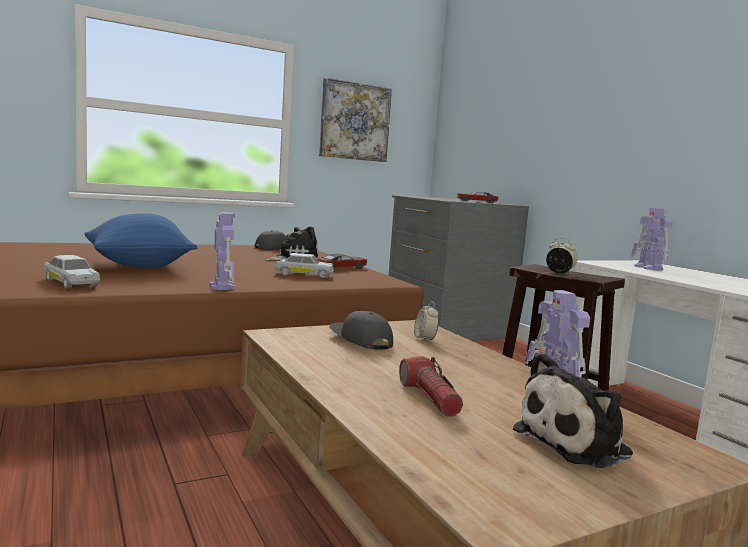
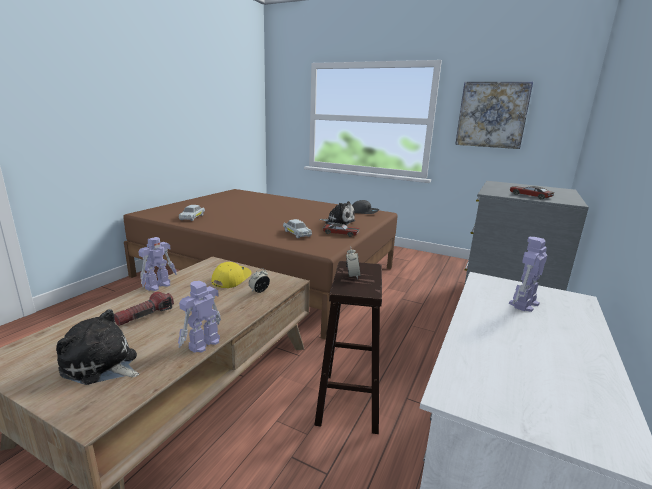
camera: 55 degrees right, 10 degrees up
(139, 266) = (245, 213): blue pillow -> none
(222, 286) = (232, 231): toy robot -> toy robot (159, 285)
(360, 340) = (231, 278): grey cap -> yellow cap

